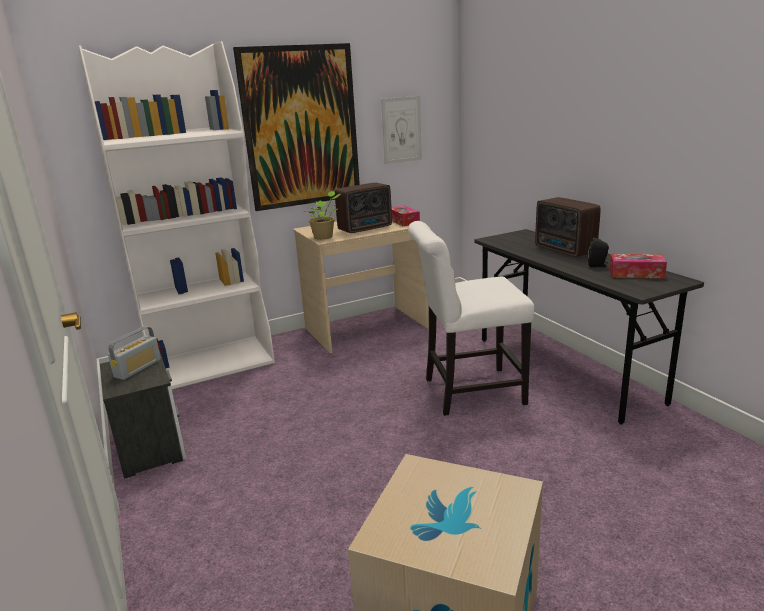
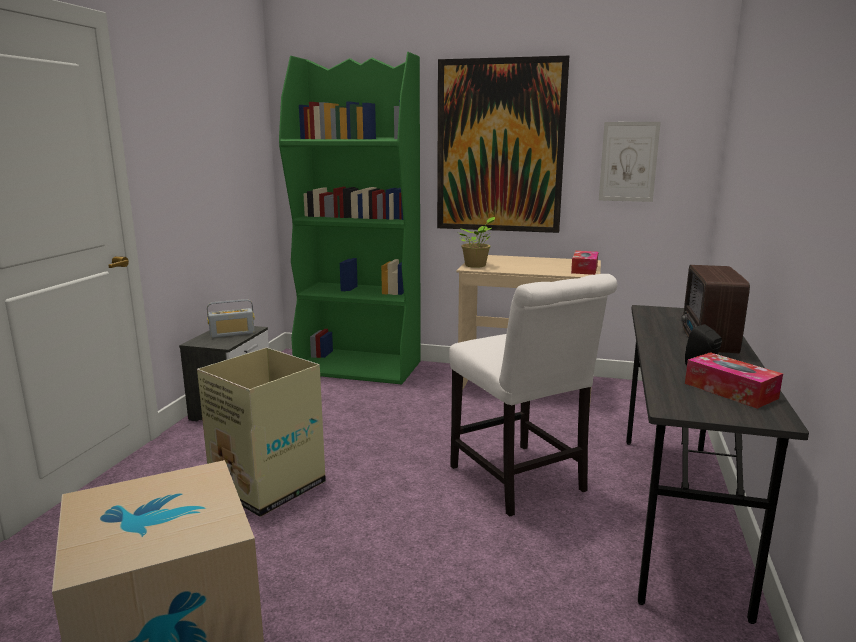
camera: 40 degrees right, 5 degrees down
(212, 364) = (360, 367): white bookcase -> green bookcase
(307, 486) = (267, 485): none -> cardboard box
(366, 228) = (532, 267): radio -> none
(468, 392) = (521, 482): white chair -> white chair turned 150 degrees counterclockwise

